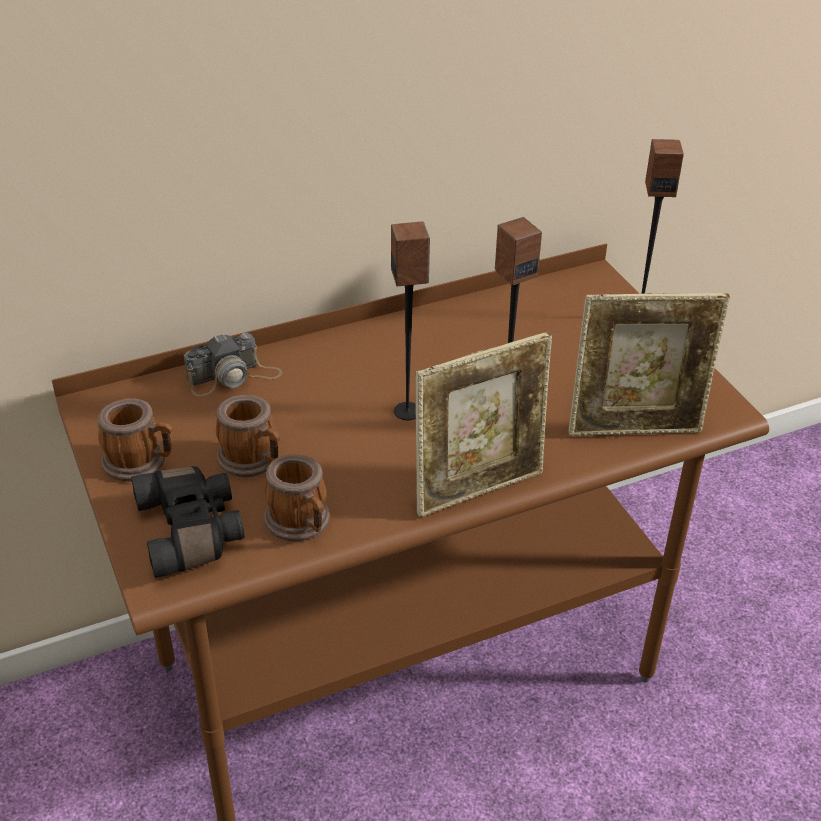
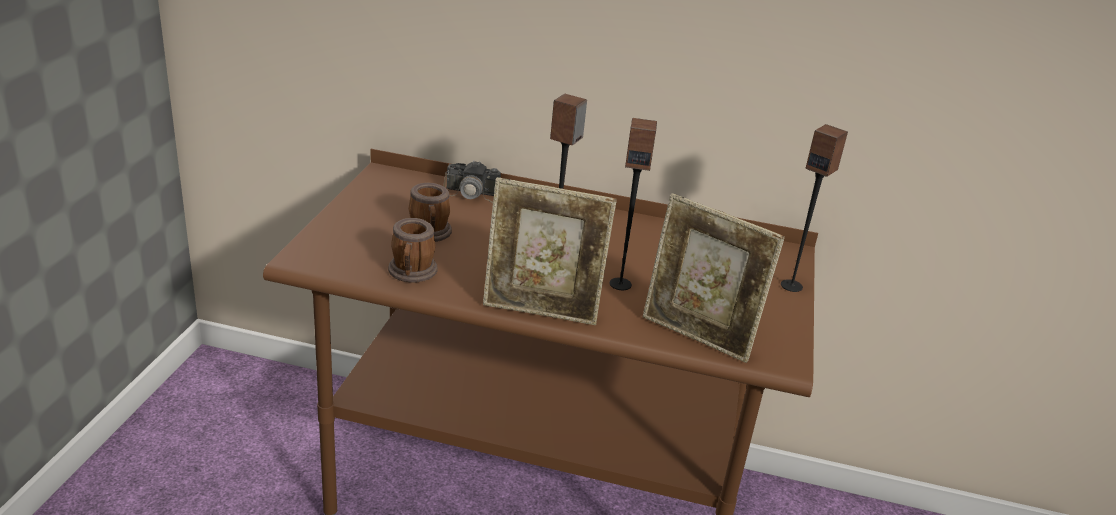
camera: 35 degrees right, 10 degrees down
(141, 462) = (369, 207): mug -> none
(192, 531) = (350, 247): black binoculars -> none

